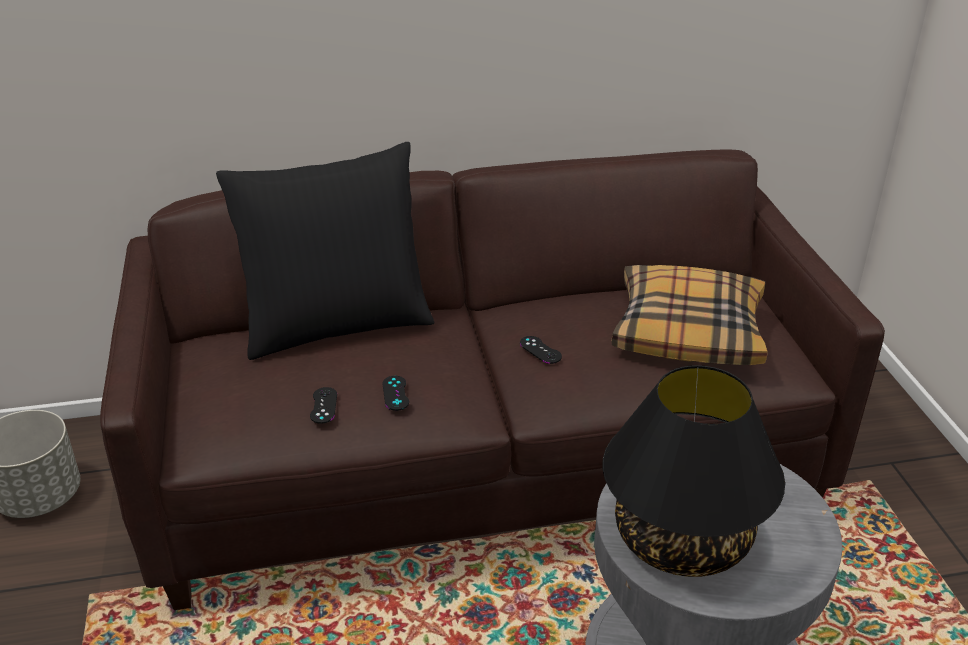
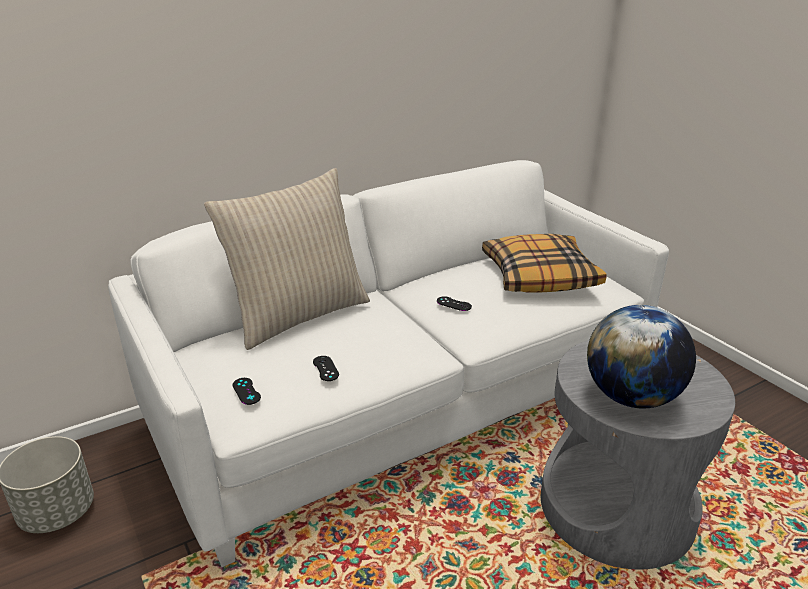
camera: 20 degrees left, 5 degrees down
(336, 324) = (298, 315): black pillow -> beige pillow
(395, 393) = (373, 350): black game controller -> black game controller (246, 391)
(484, 464) = (403, 405): brown sofa -> white sofa
(681, 541) = (631, 397): black table lamp -> globe

